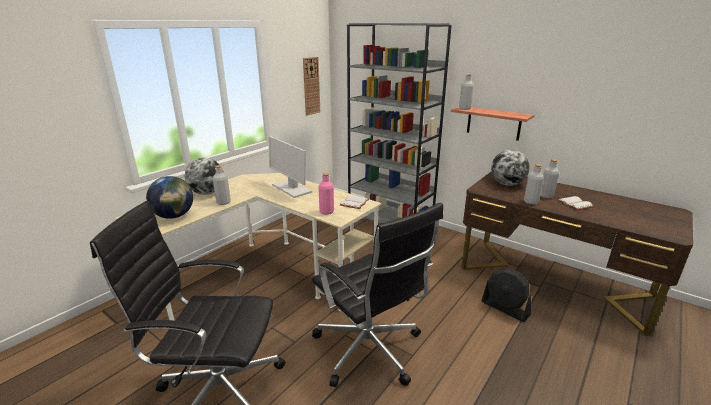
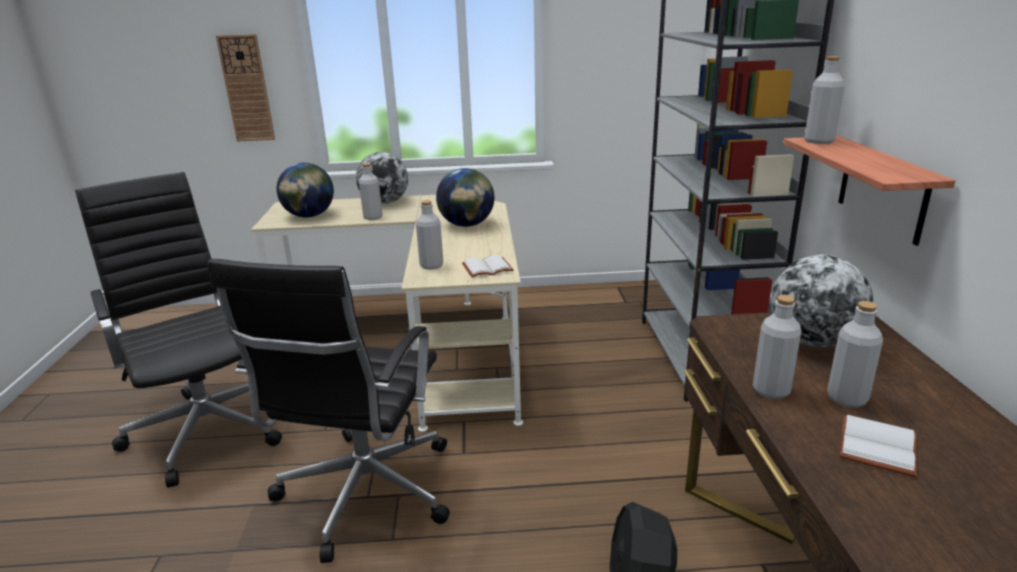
camera: 50 degrees right, 0 degrees up
(291, 188) = (467, 225): monitor -> globe
(311, 86) = (650, 72): wall clock -> wall clock (246, 89)
(326, 212) = (431, 265): pink bottle -> grey bottle

